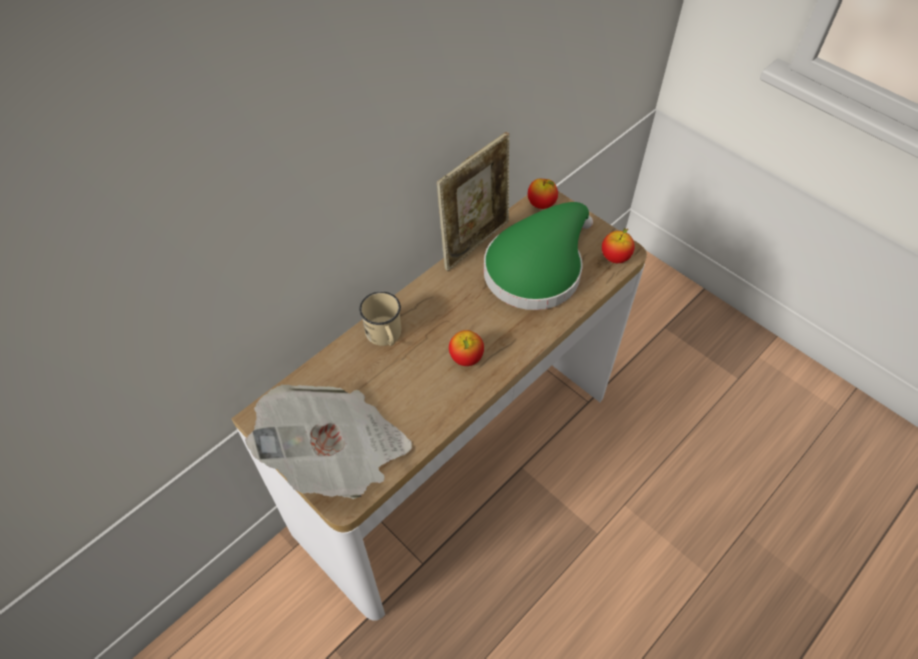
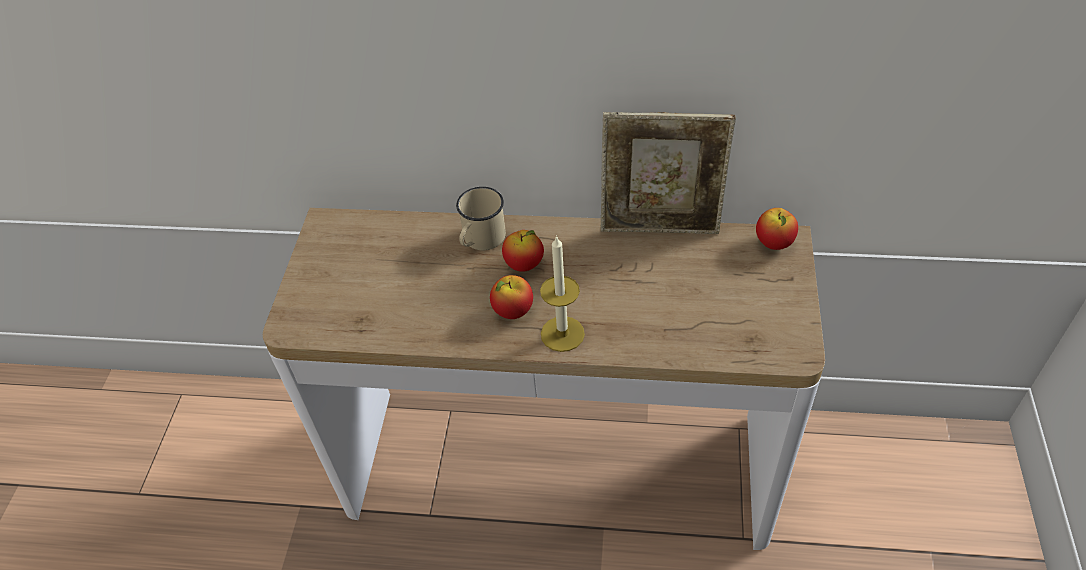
camera: 55 degrees right, 5 degrees down
(338, 454) = (330, 294): newspaper -> none
(510, 345) = (562, 334): none -> candle
(537, 268) = (684, 293): green hat -> none
(615, 258) = (776, 348): apple -> apple (524, 265)

